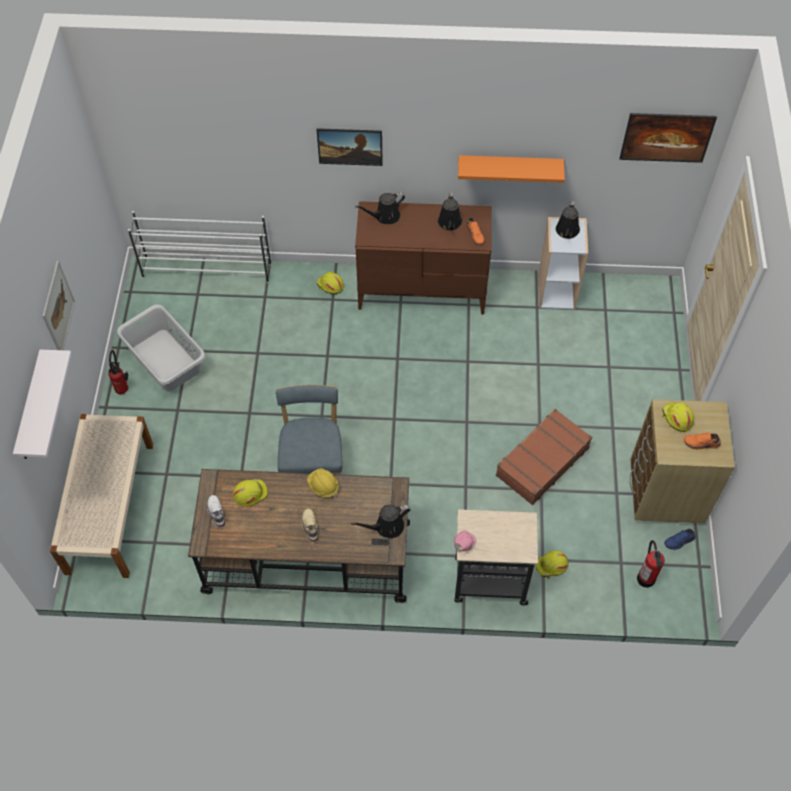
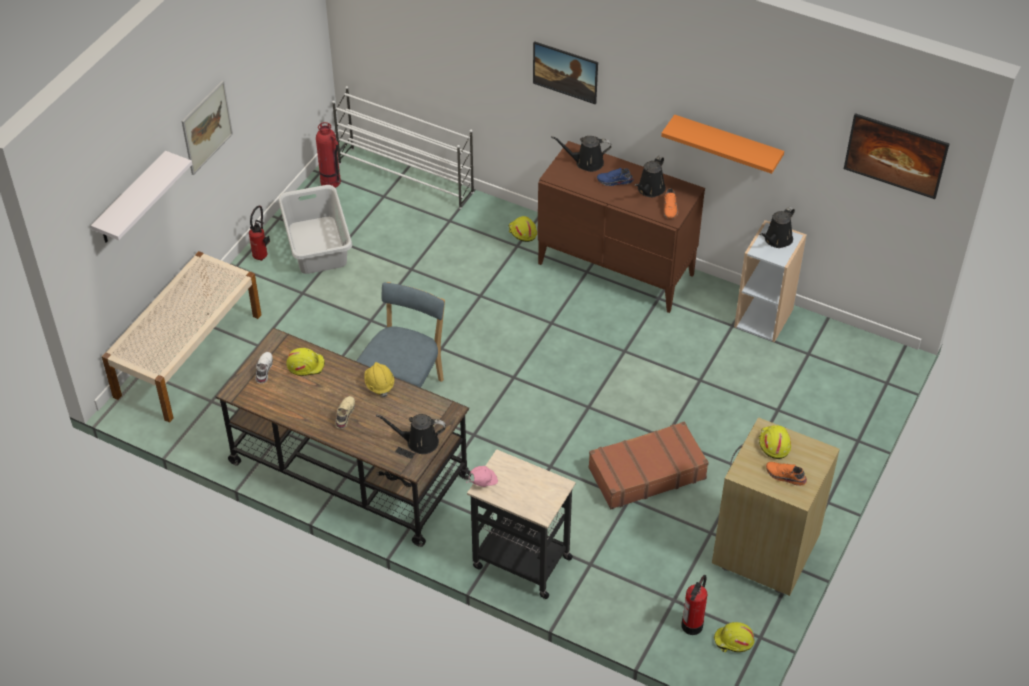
camera: 25 degrees right, 10 degrees down
(145, 297) = (330, 182): none -> fire extinguisher
(551, 566) = (596, 574): yellow hard hat -> yellow hard hat (733, 641)
(679, 541) = (752, 605): blue shoe -> blue shoe (614, 181)

